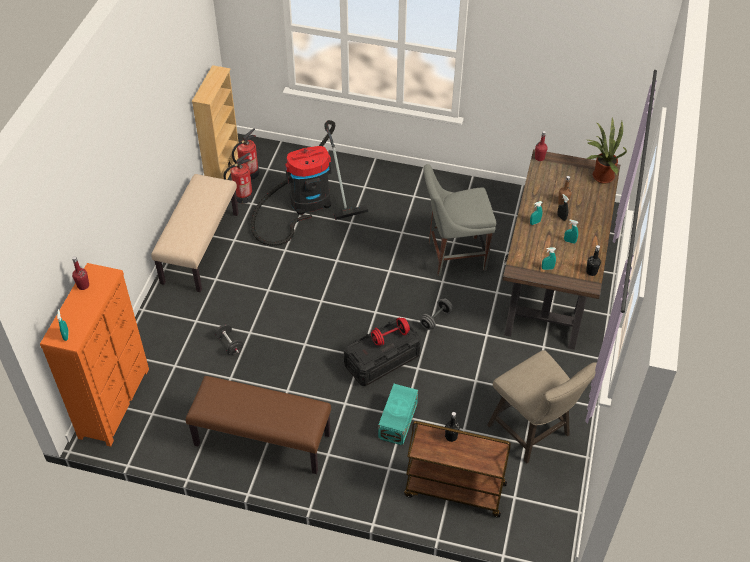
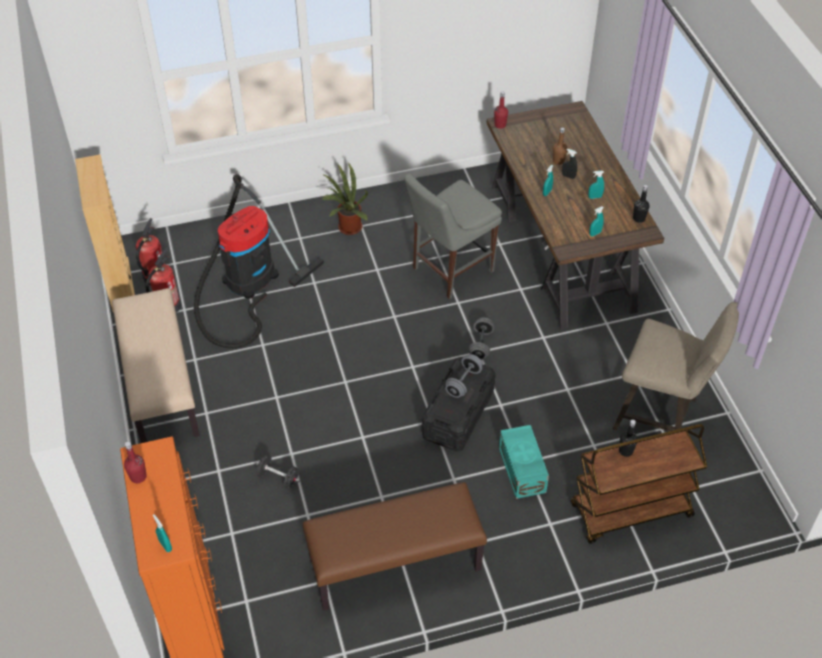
camera: 30 degrees left, 0 degrees up
(390, 337) = (463, 382): red dumbbell -> grey dumbbell
(600, 176) = (573, 120): potted plant -> potted plant (347, 228)

